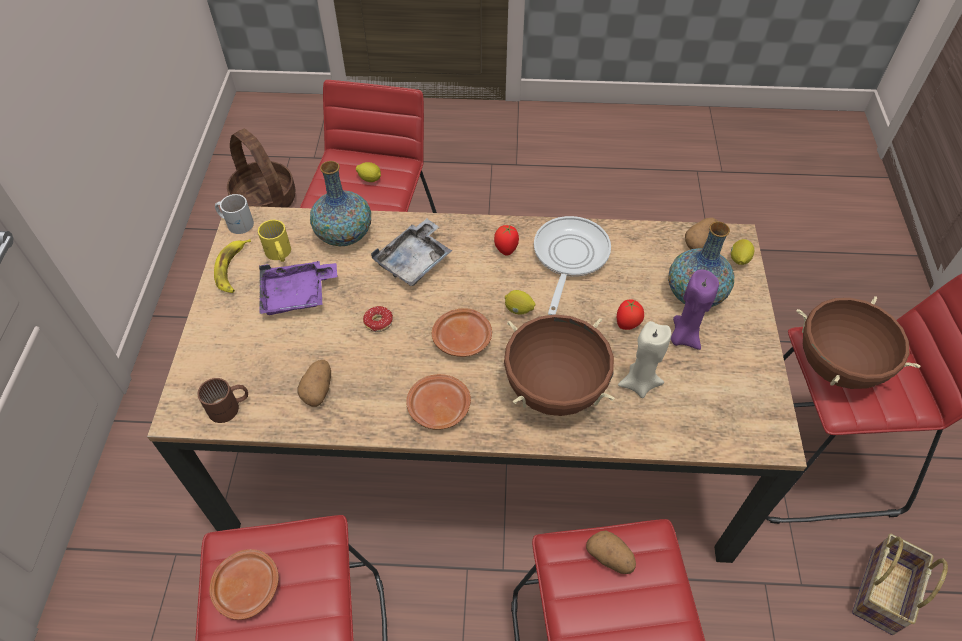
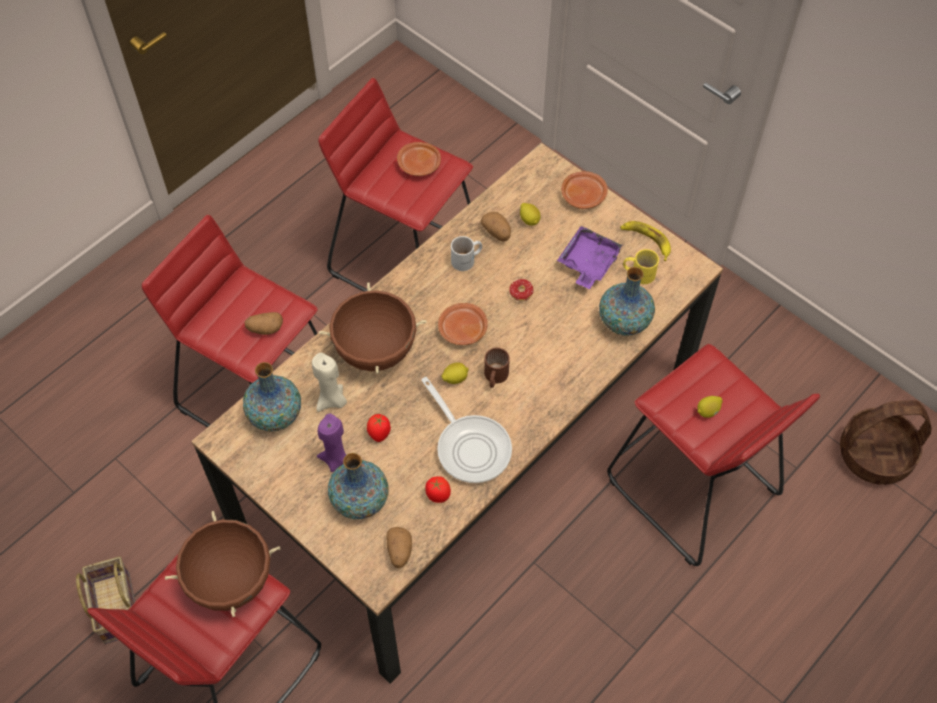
camera: 130 degrees right, 5 degrees up
(229, 408) = (525, 185): brown mug -> brown mug (494, 377)
(236, 222) = (696, 265): white mug -> white mug (467, 260)
(415, 261) = (557, 347): grey tray -> none
(438, 408) = (424, 282): brown plate -> brown plate (583, 195)
(506, 249) = (516, 412): tomato -> tomato (437, 495)
(703, 417) = (275, 415): none -> vase
(739, 260) = (358, 563): lemon -> lemon (529, 220)

